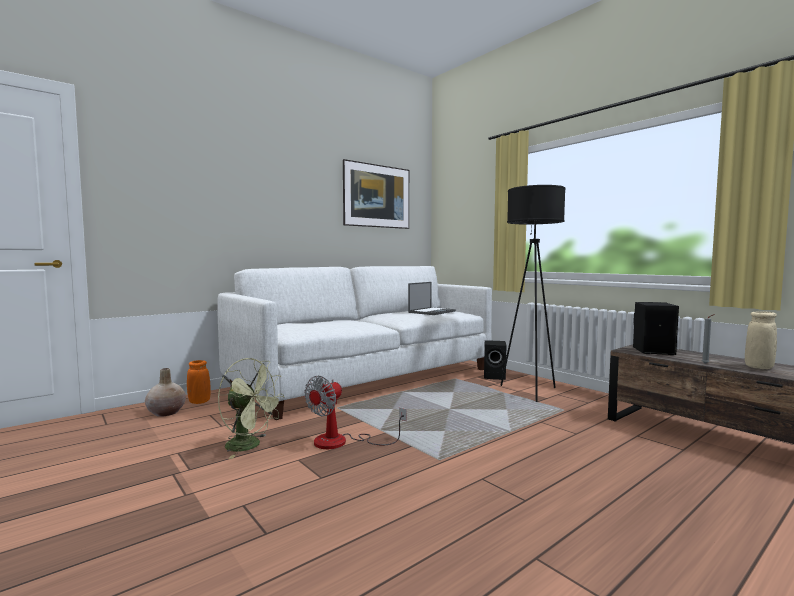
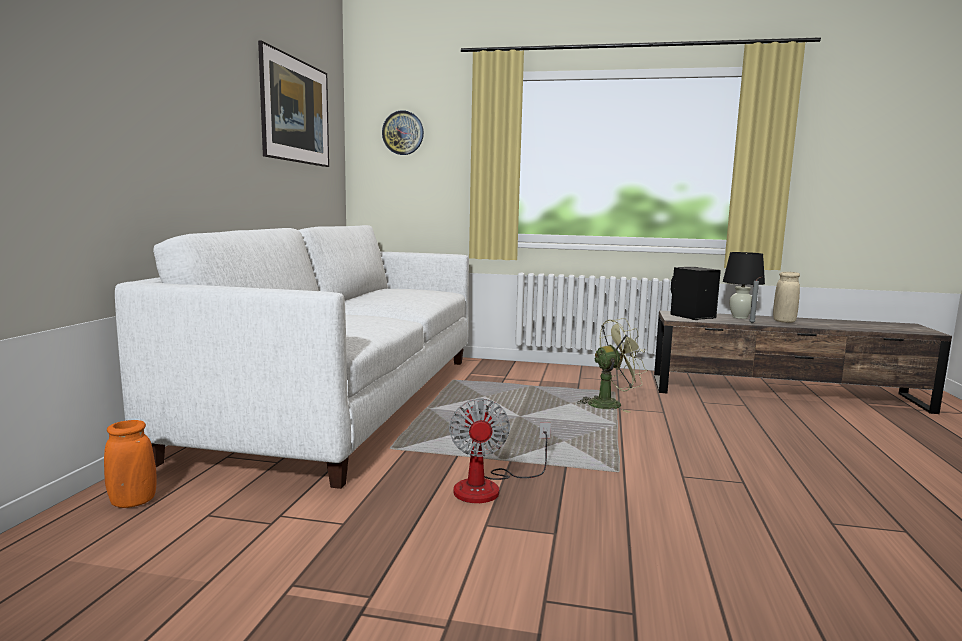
camera: 40 degrees left, 5 degrees up
(166, 412) = (103, 538): beige vase -> none
(250, 446) = (385, 533): green fan -> green fan (611, 404)
(432, 312) = (410, 292): laptop -> none
(460, 201) = (403, 133): none -> wall clock
(495, 376) = (488, 369): black speaker -> none
(530, 392) = (553, 379): black floor lamp -> none
(712, 357) = (740, 317): none -> black table lamp

